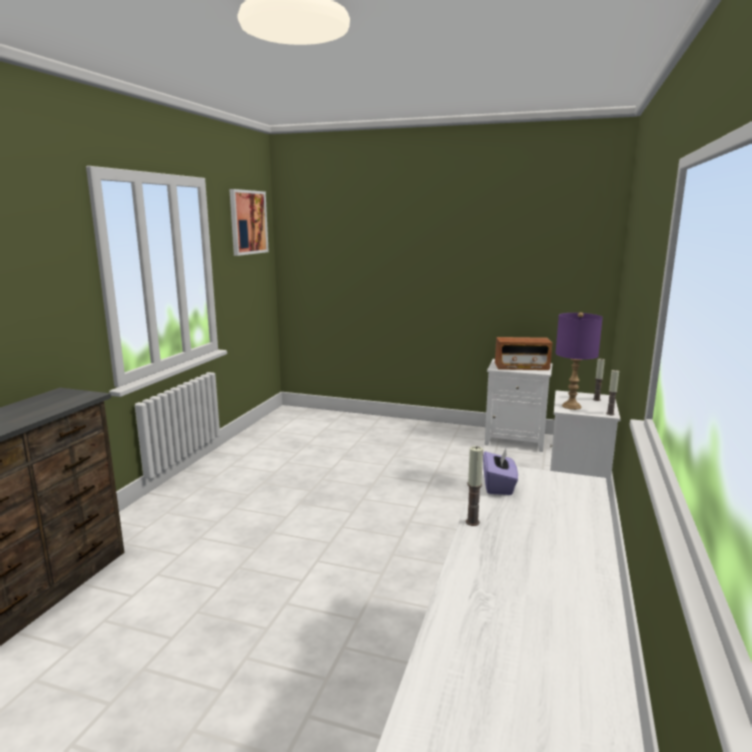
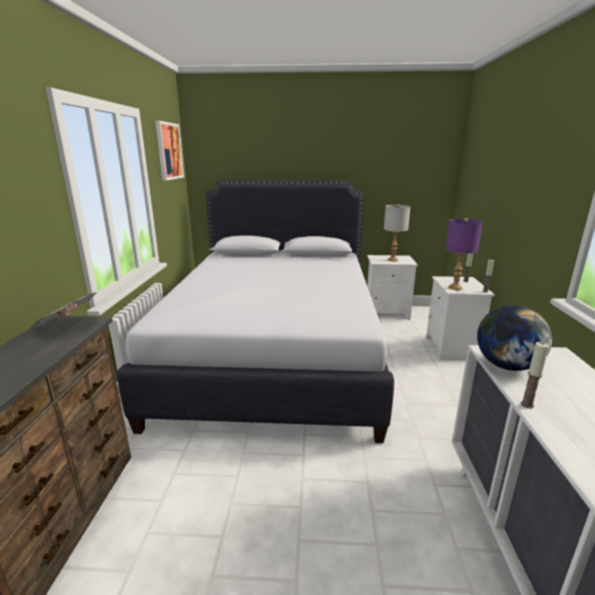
camera: 15 degrees left, 5 degrees up
(64, 397) = (66, 326): none -> newspaper
(338, 470) = (275, 352): none -> white bed
(498, 486) = (506, 366): purple tissue box -> globe
(521, 367) = (393, 260): radio -> grey table lamp

